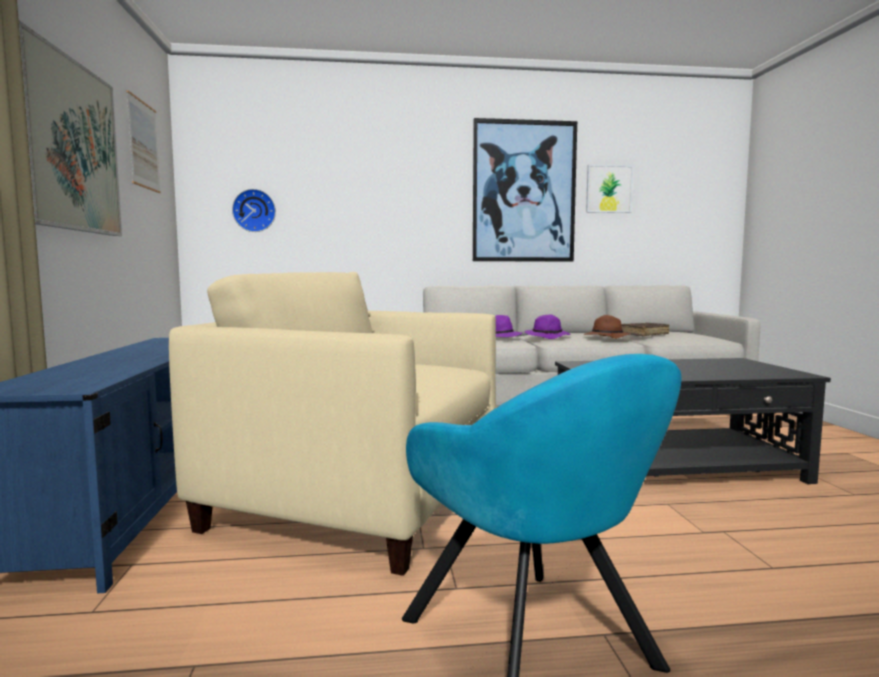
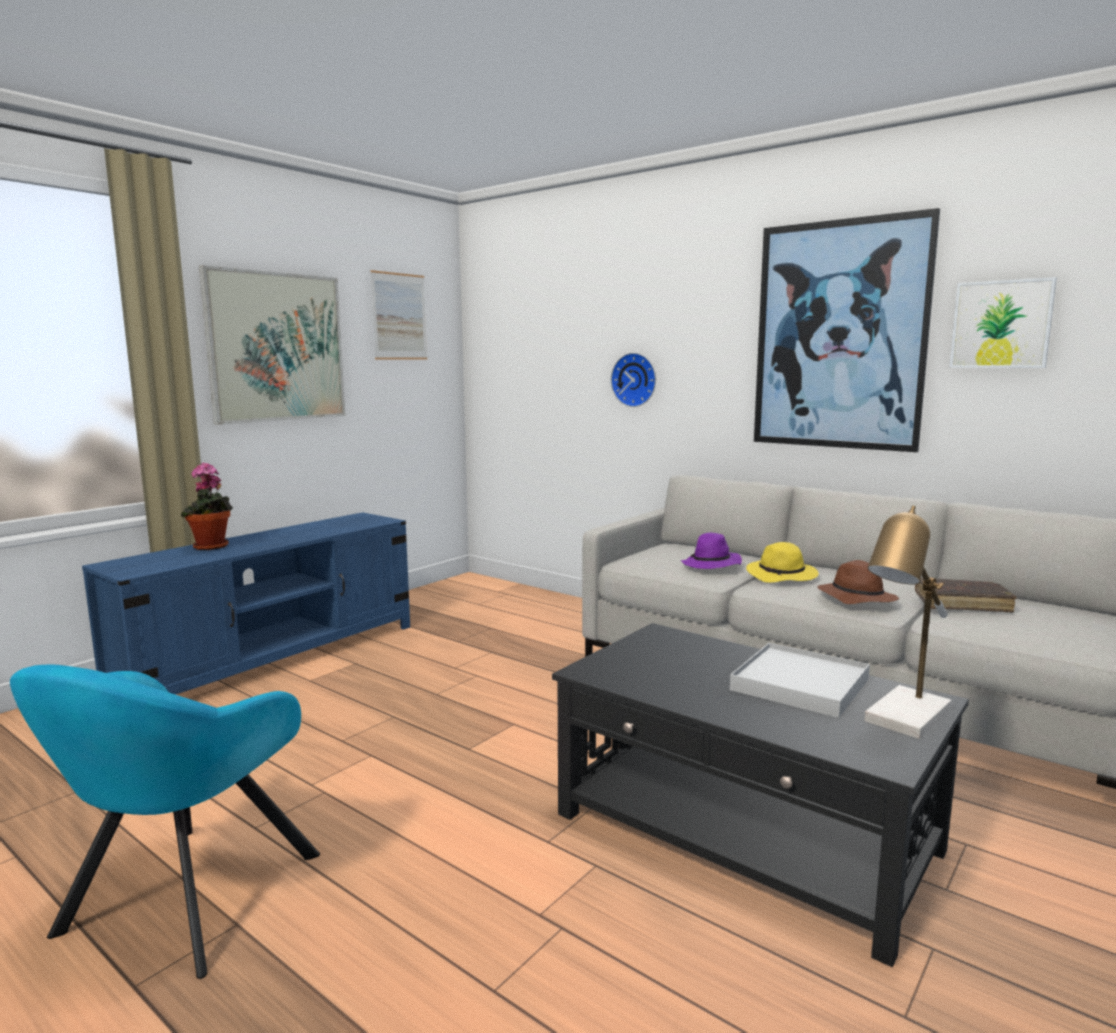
camera: 45 degrees right, 5 degrees up
(92, 365) = (212, 547): none -> potted plant
(254, 210) = (522, 370): wall clock -> wall clock (635, 379)
(361, 498) = (376, 718): beige armchair -> none
(548, 336) = (782, 576): purple hat -> yellow hat
(692, 365) = (799, 684): none -> white tray
(757, 365) = (904, 720): none -> table lamp

